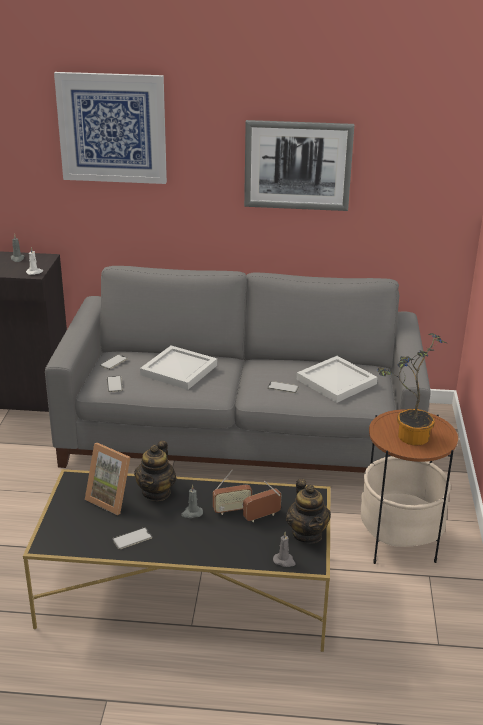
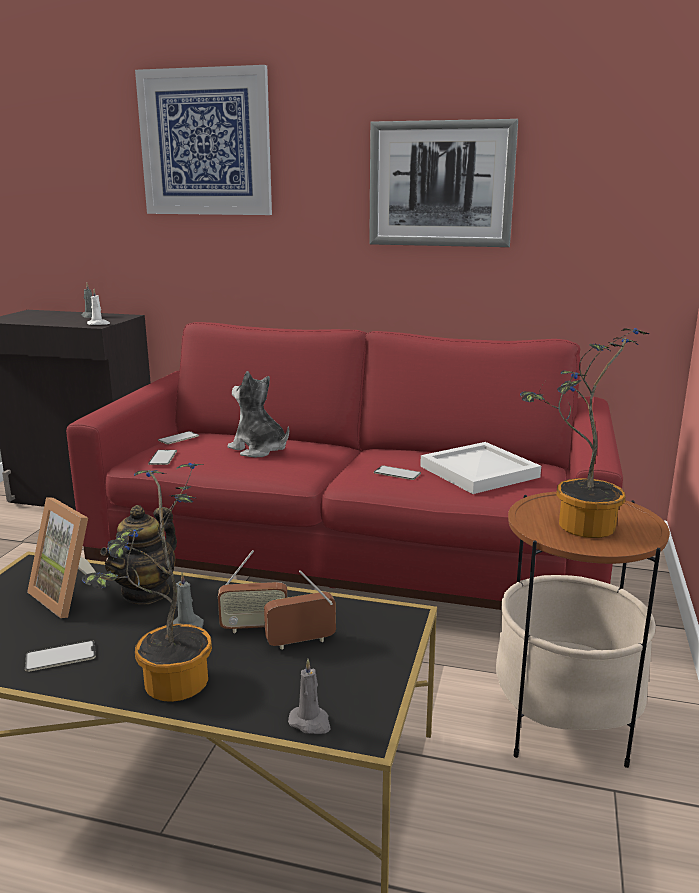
camera: 10 degrees right, 10 degrees down
(179, 371) = (259, 449): white tray -> plush toy
(201, 550) = (167, 687): none -> potted plant
(241, 435) = (351, 557): grey sofa -> red sofa
(307, 534) = (372, 678): teapot -> none

